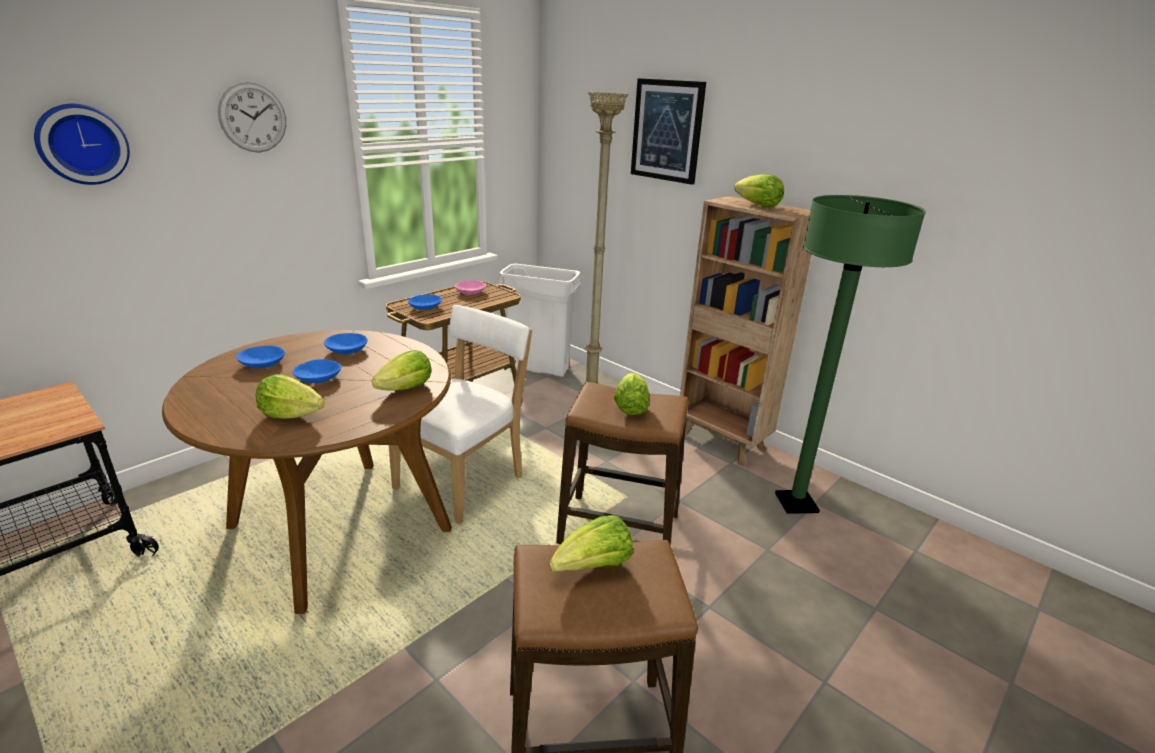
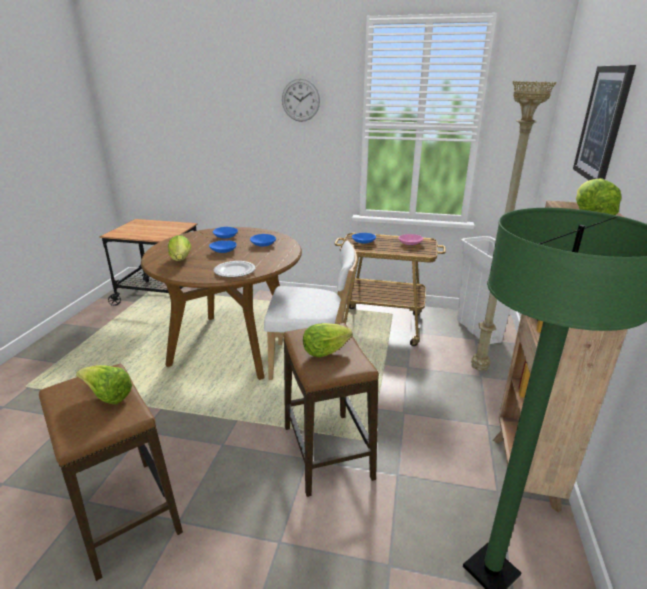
camera: 60 degrees right, 0 degrees up
(82, 144) = (219, 110): wall clock -> none
(406, 389) = (235, 271): lettuce -> plate

